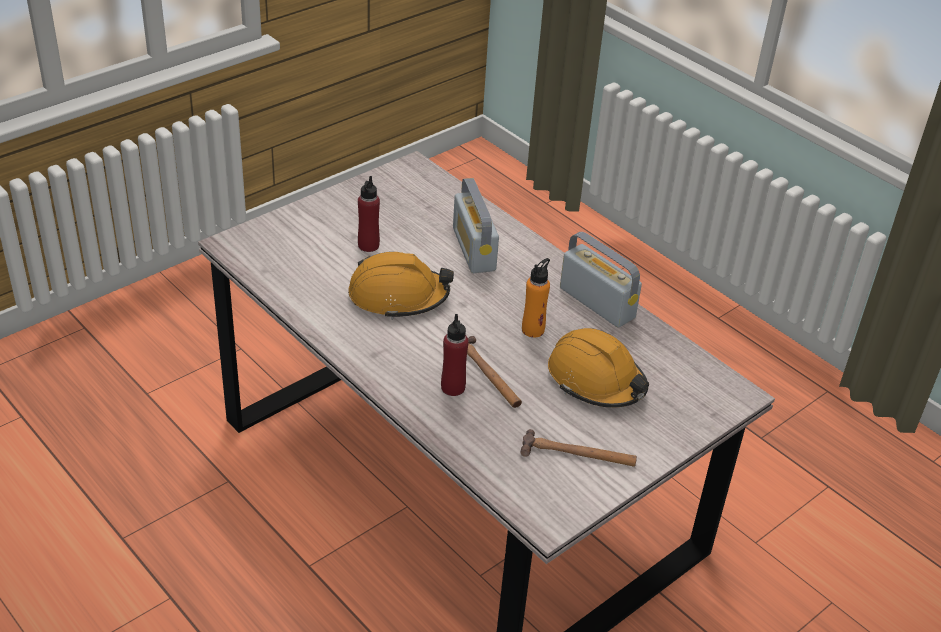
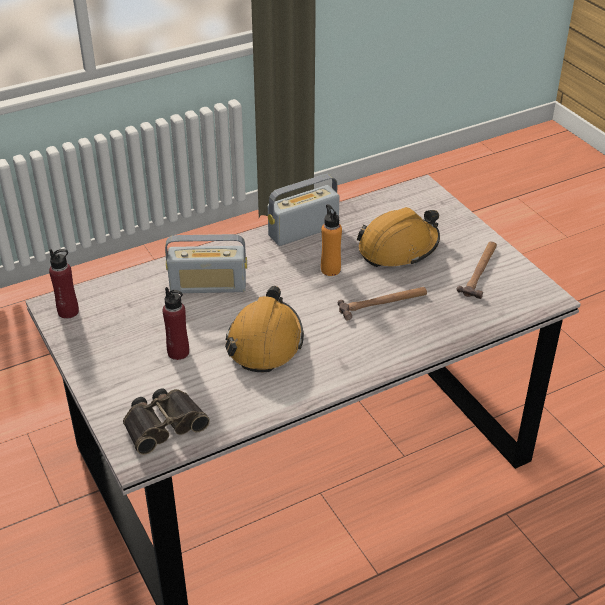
camera: 75 degrees left, 0 degrees up
(272, 251) = (163, 424): none -> binoculars
(453, 387) = (396, 324): red bottle -> red bottle (68, 311)

